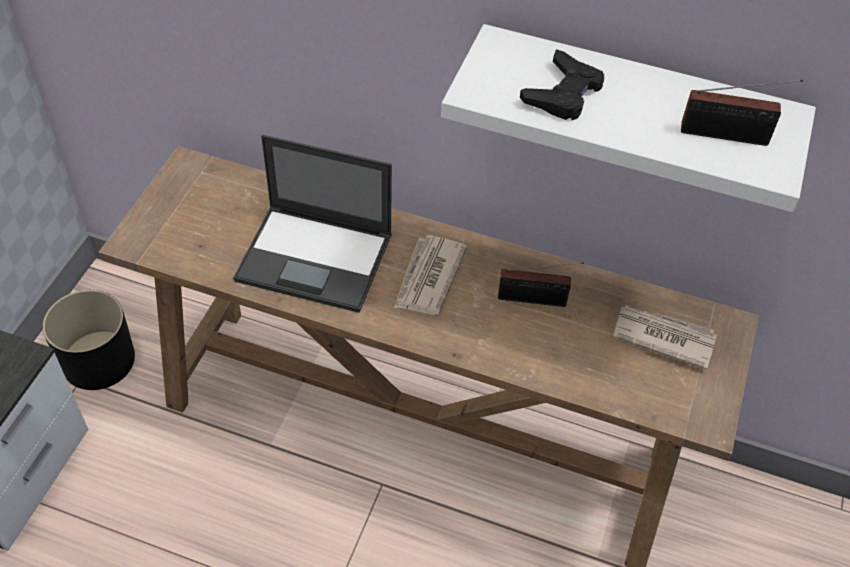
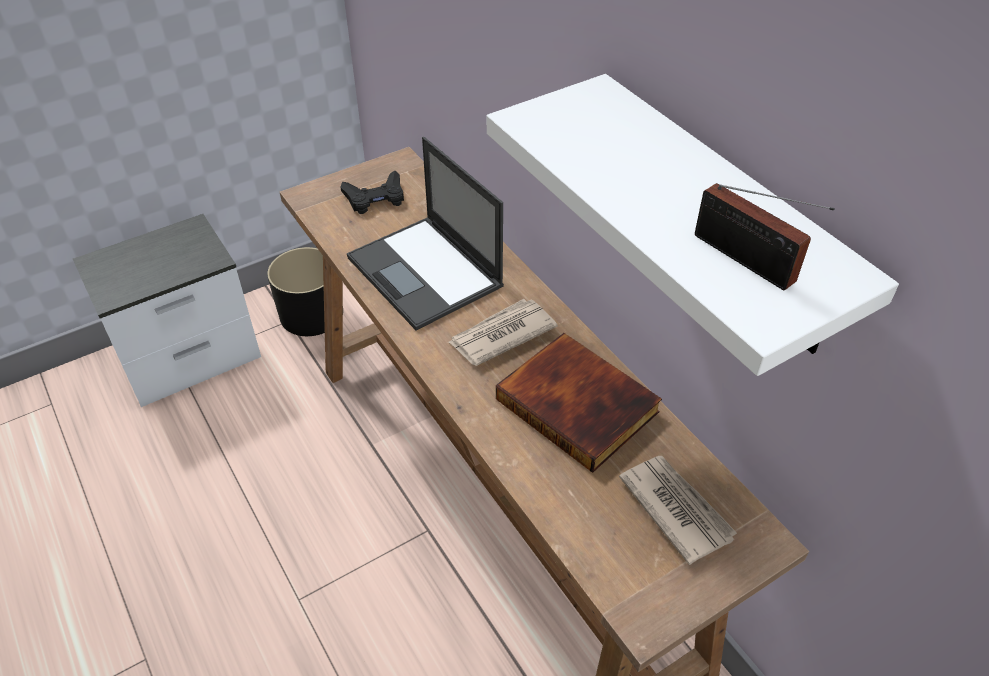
camera: 40 degrees right, 5 degrees down
(536, 300) = (579, 404): radio -> book
(563, 93) = (610, 153): black game controller -> black game controller (375, 198)

